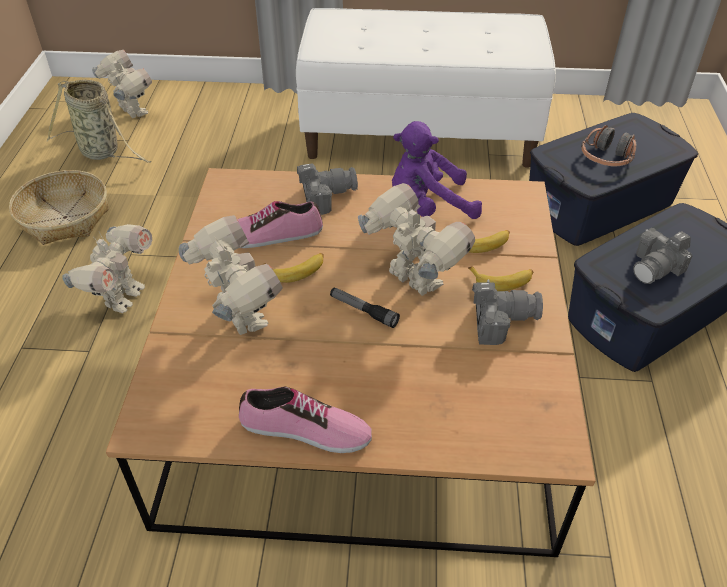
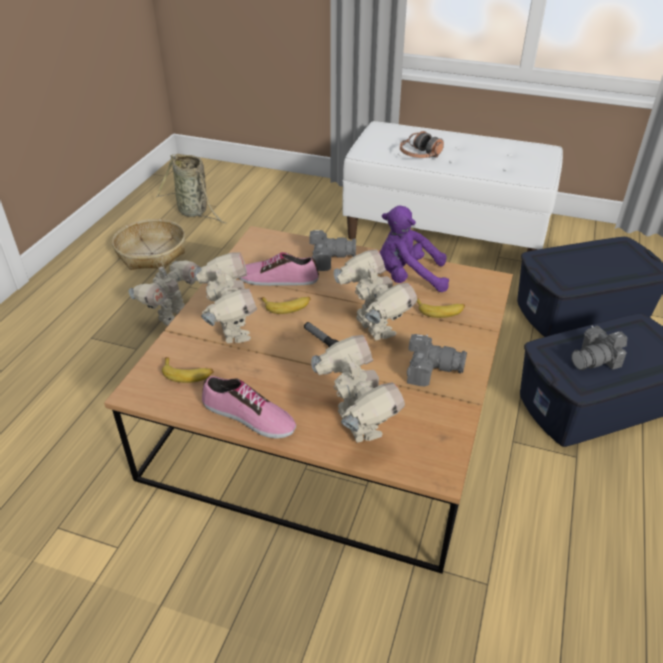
camera: 15 degrees right, 5 degrees down
(131, 112) = (225, 186): toy robot -> toy robot (355, 427)
(502, 280) = (445, 341): banana -> banana (187, 374)
(606, 158) = (586, 268): headphones -> headphones (420, 155)

